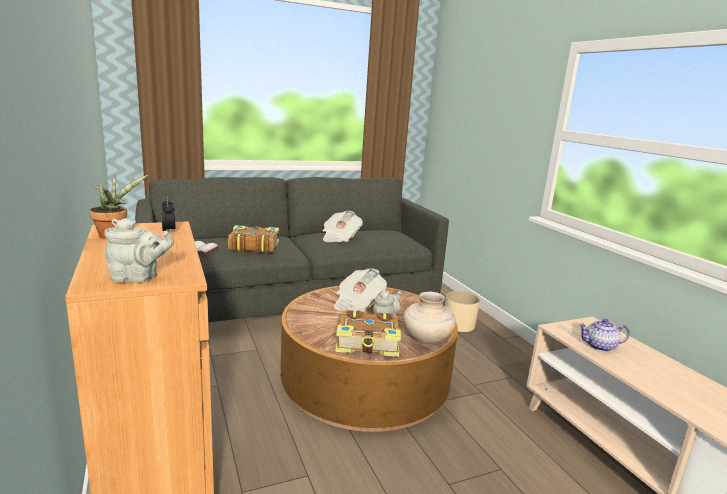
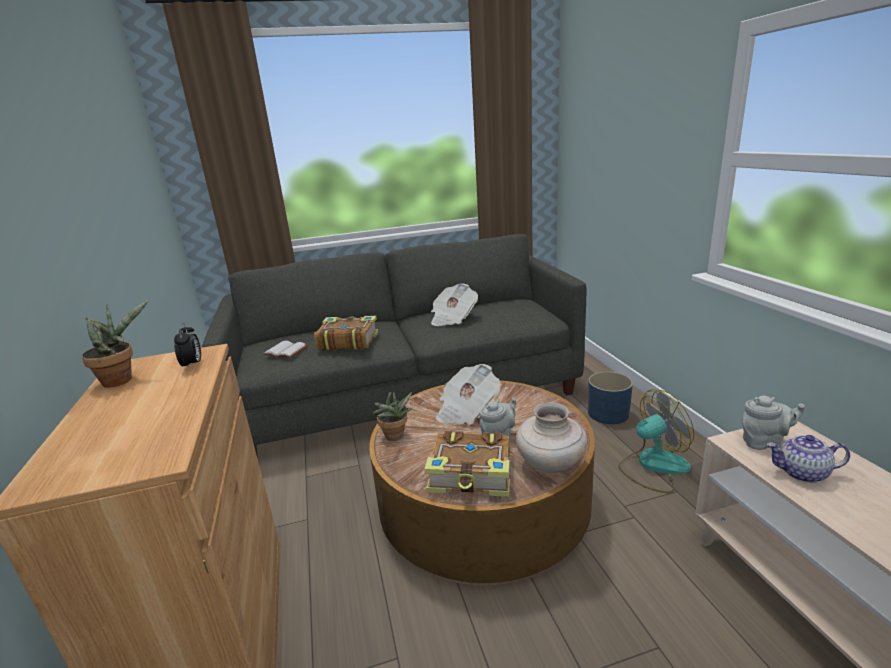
camera: 10 degrees right, 5 degrees up
(138, 278) = (101, 465): grey teapot -> grey teapot (764, 442)
(302, 317) = (395, 437): none -> potted plant
(459, 324) = (608, 413): beige planter -> blue planter
(494, 360) = (653, 466): none -> fan

